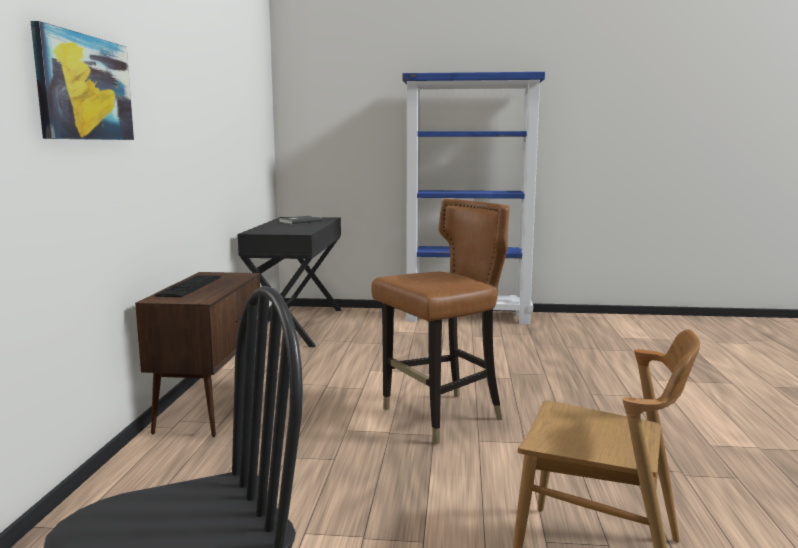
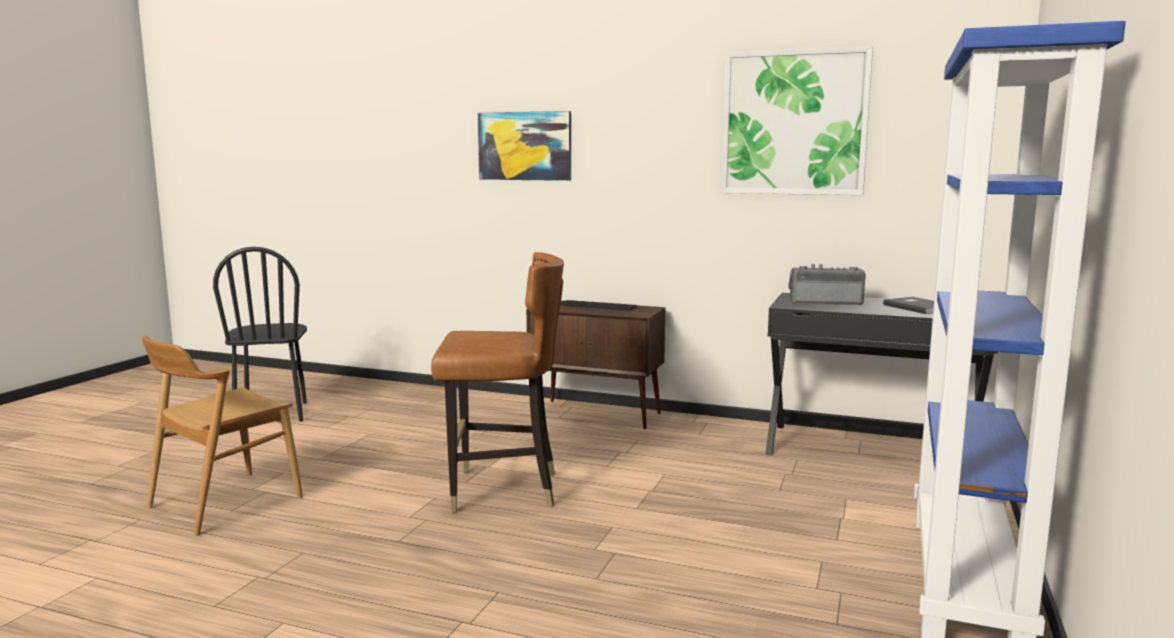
camera: 105 degrees right, 0 degrees up
(225, 90) = (794, 123): none -> picture
(284, 229) = (825, 302): none -> radio
(442, 417) = (502, 490): brown chair -> brown chair turned 75 degrees counterclockwise

